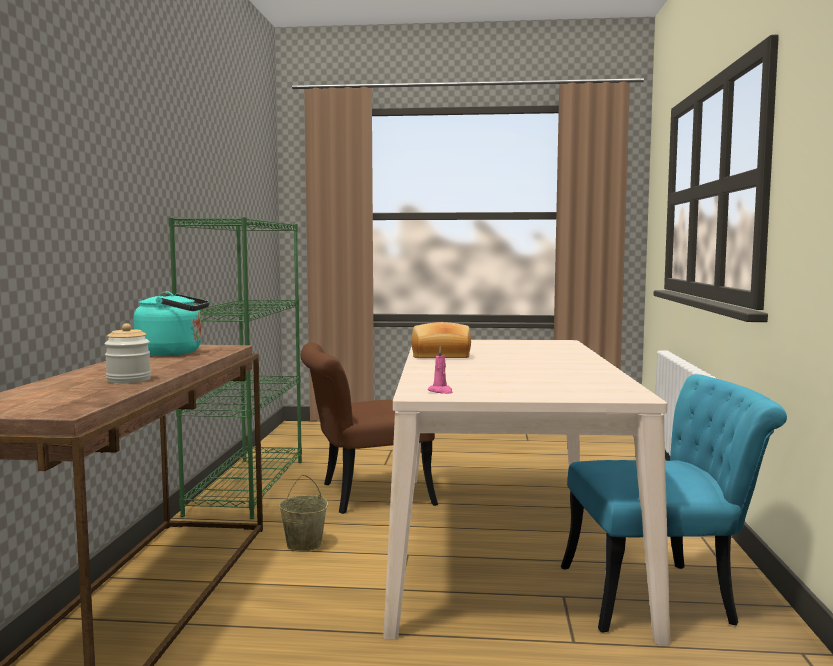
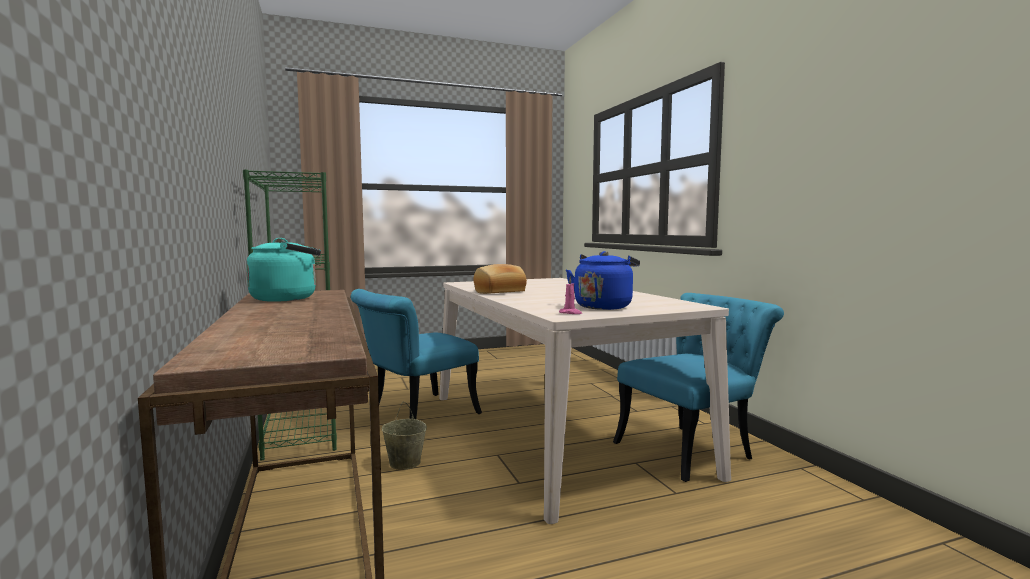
camera: 25 degrees left, 0 degrees up
(129, 380) = (313, 321): jar -> none
(364, 495) = (415, 415): brown chair -> turquoise chair
(505, 386) = (603, 306): none -> blue kettle

